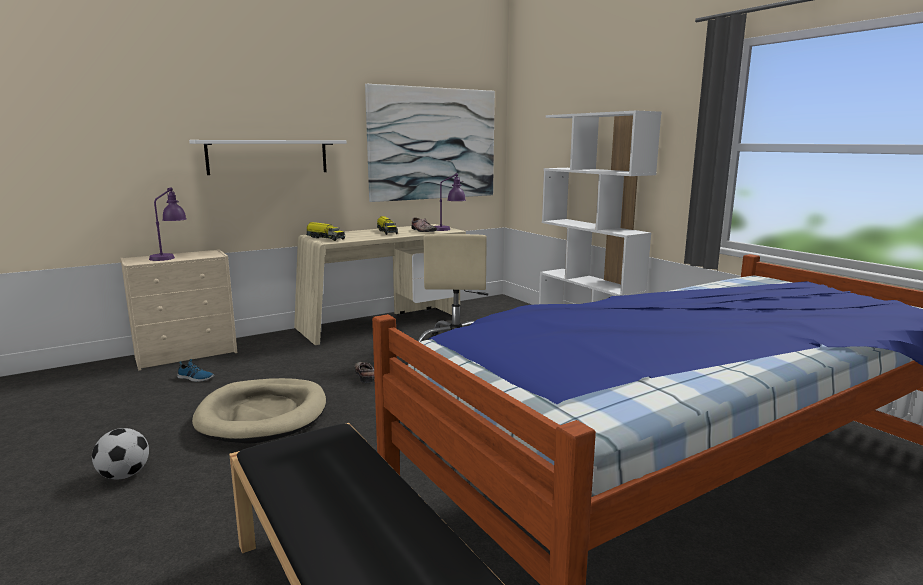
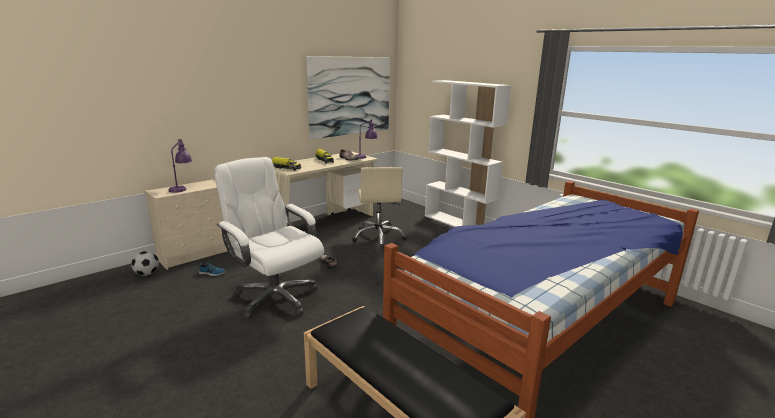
camera: 10 degrees left, 5 degrees up
(124, 475) = (205, 347): football -> football (147, 274)
(263, 415) = (275, 297): beige dog bed -> white office chair
(268, 156) = (242, 111): white shelf -> none

